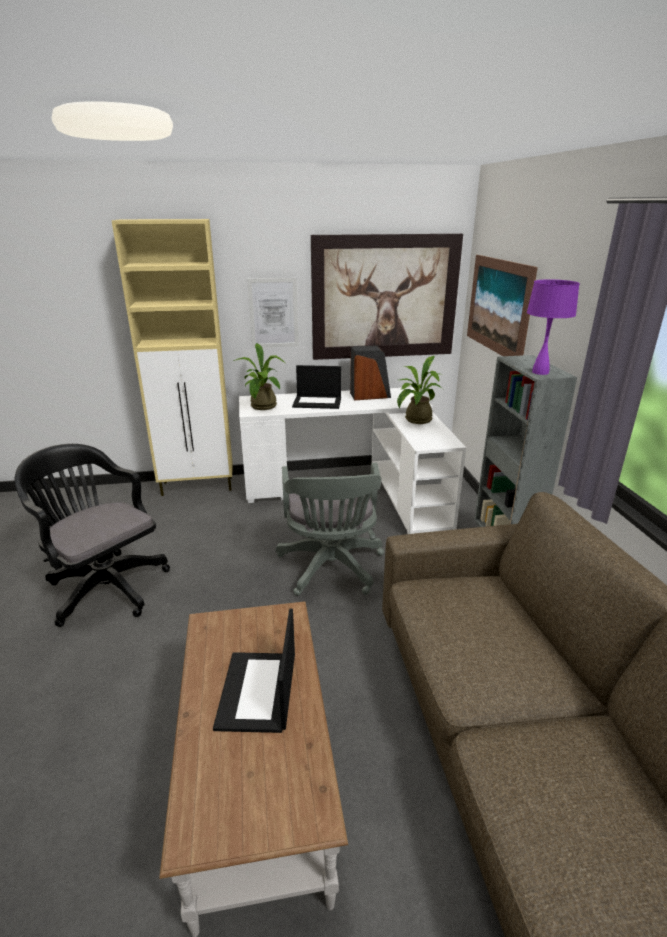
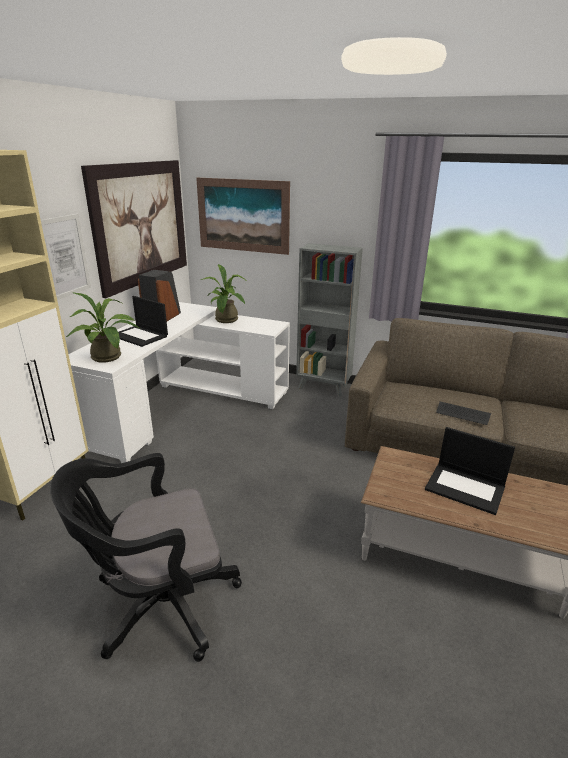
camera: 60 degrees left, 0 degrees up
(318, 402) = (140, 336): laptop -> laptop turned 90 degrees clockwise
(331, 569) = (276, 454): grey office chair -> none
(460, 658) = (462, 414): none -> keyboard
(540, 372) = (345, 249): purple table lamp -> none

